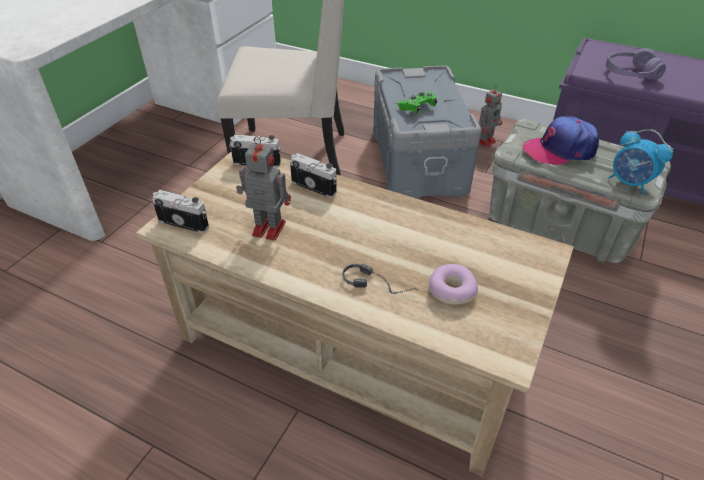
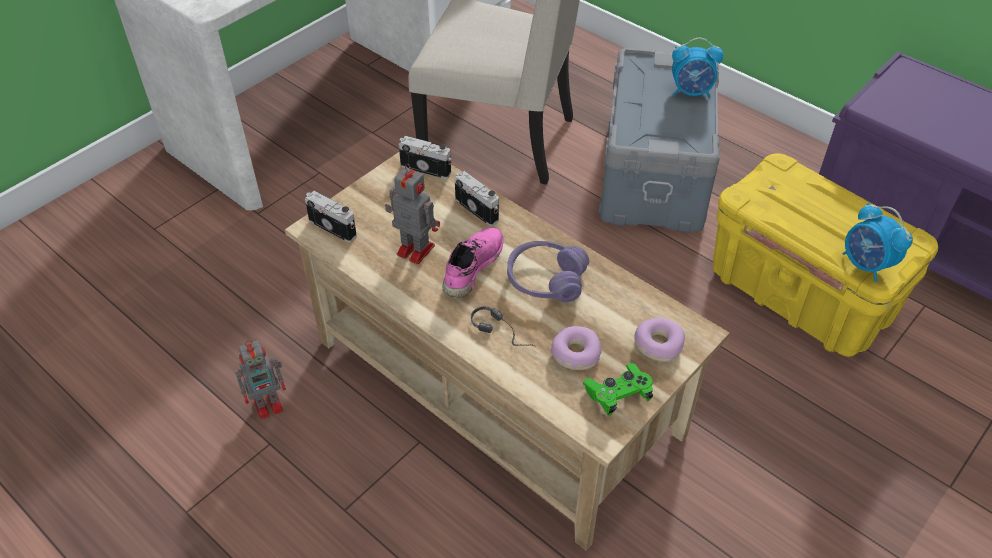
camera: 15 degrees right, 5 degrees up
(326, 233) = (472, 266): none -> pink shoe
(417, 108) = (651, 114): green game controller -> green game controller (618, 395)
(440, 90) = (691, 92): none -> alarm clock
(485, 141) = (754, 160): toy robot -> toy robot (270, 404)
(520, 267) = (658, 344): none -> donut
(560, 149) = (801, 204): cap -> none
(560, 225) = (801, 294): grey storage box -> yellow storage box
(630, 73) = (926, 119): purple headphones -> purple headphones (546, 280)

